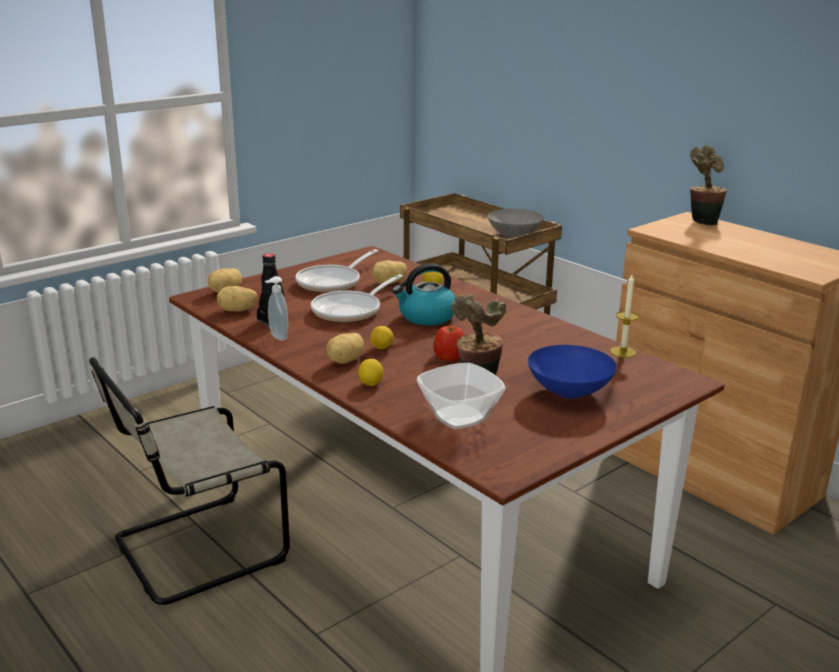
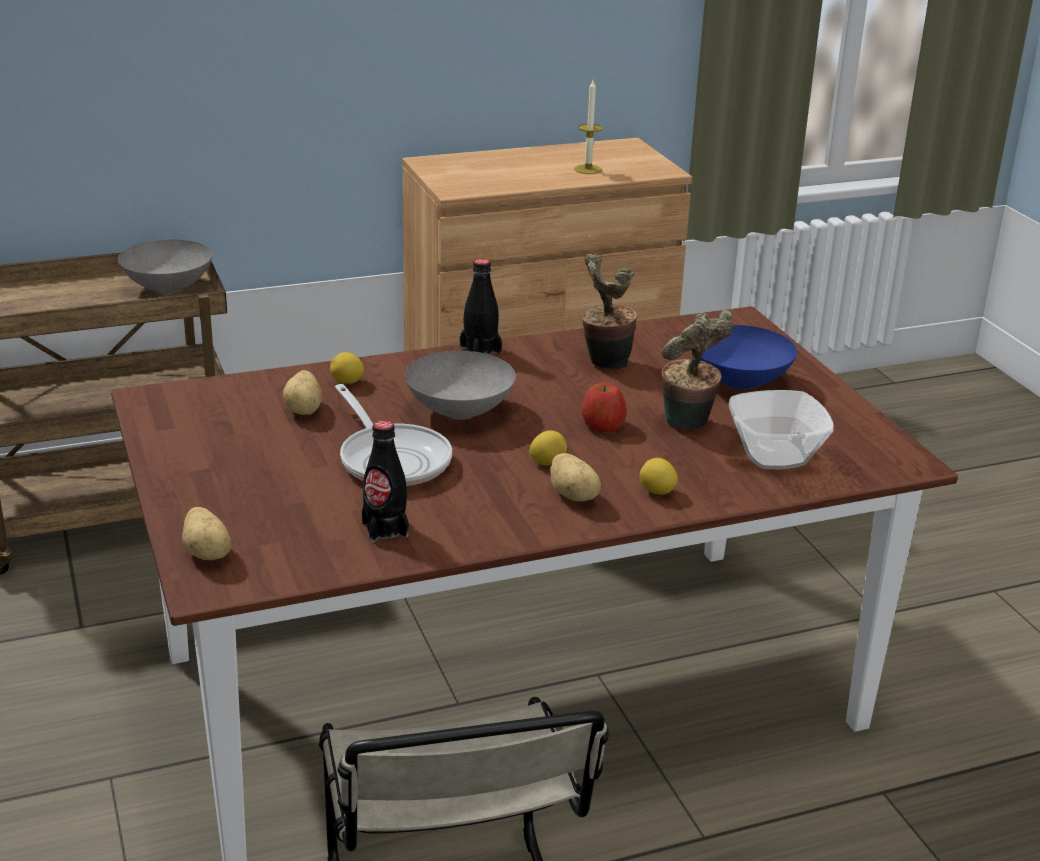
camera: 70 degrees left, 5 degrees up
(237, 310) = (310, 553): potato -> none
(277, 337) = (452, 534): soap dispenser -> none
(332, 282) = (258, 452): frying pan -> none
(426, 317) = (461, 411): kettle -> grey bowl
(516, 309) = (480, 350): none -> black bottle
(623, 352) = (651, 328): candle -> candle (588, 169)
(702, 221) = (450, 161): potted plant -> potted plant (604, 363)

